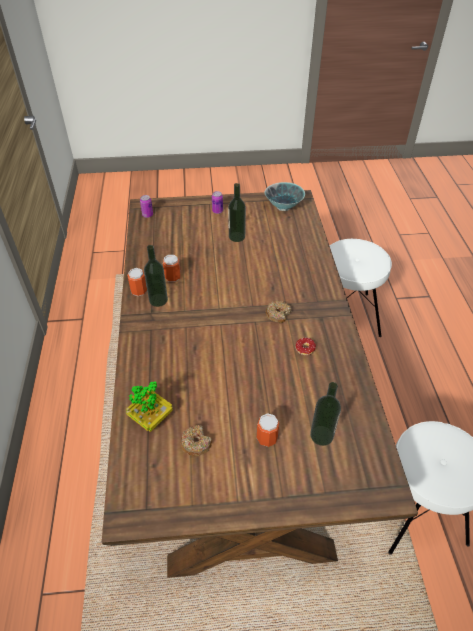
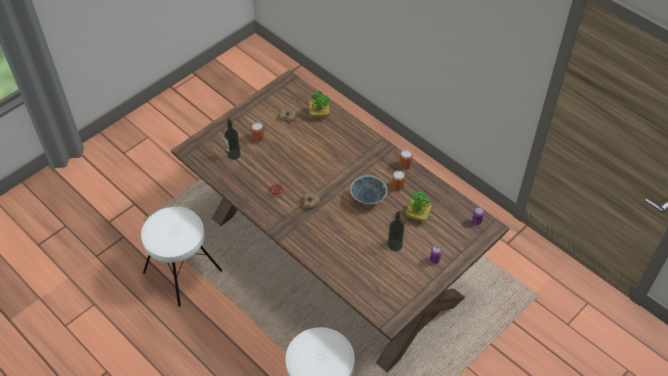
camera: 140 degrees right, 5 degrees up
(158, 300) = (387, 167): bottle -> none
(187, 245) = (417, 215): none -> potted plant
(283, 207) = (392, 300): bowl -> bowl (367, 198)

